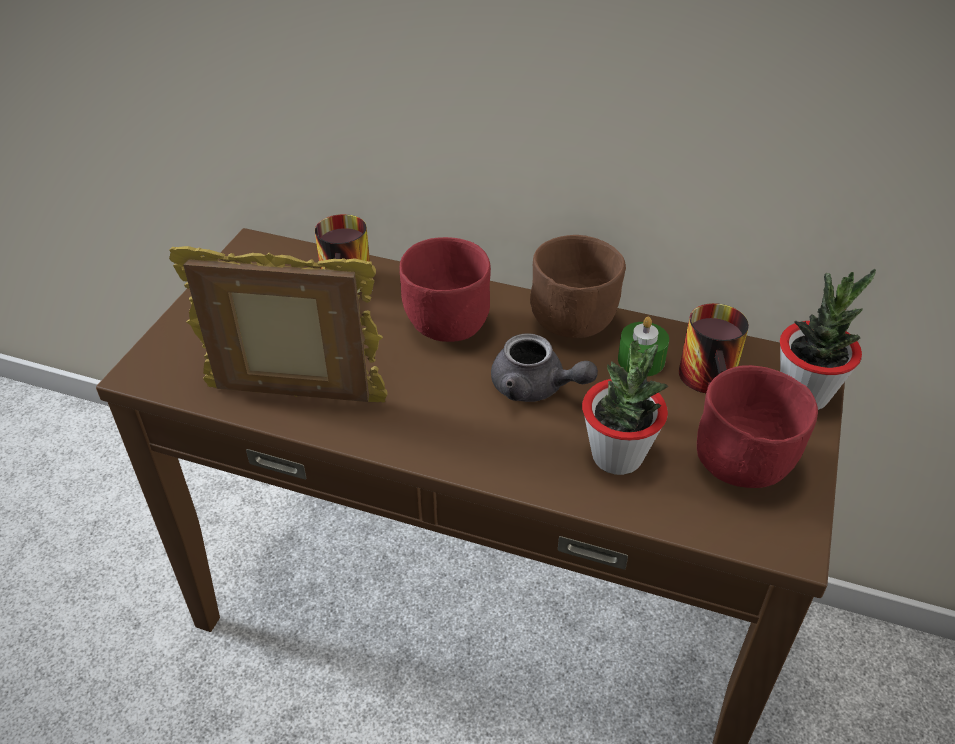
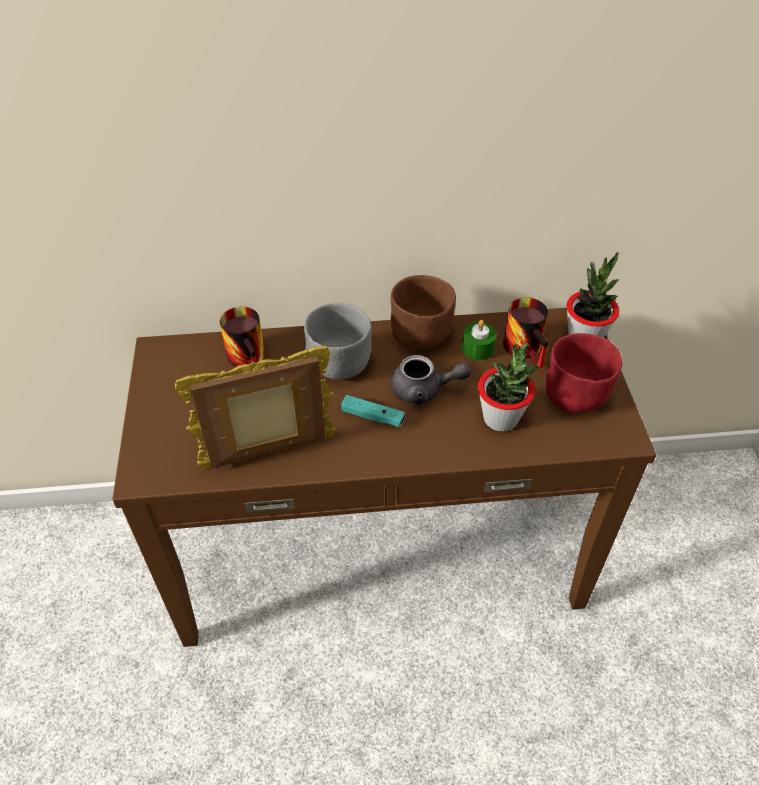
camera: 25 degrees left, 5 degrees up
(446, 328) = (340, 368): red bowl -> grey bowl
(449, 397) = (372, 416): none -> turquoise game controller

